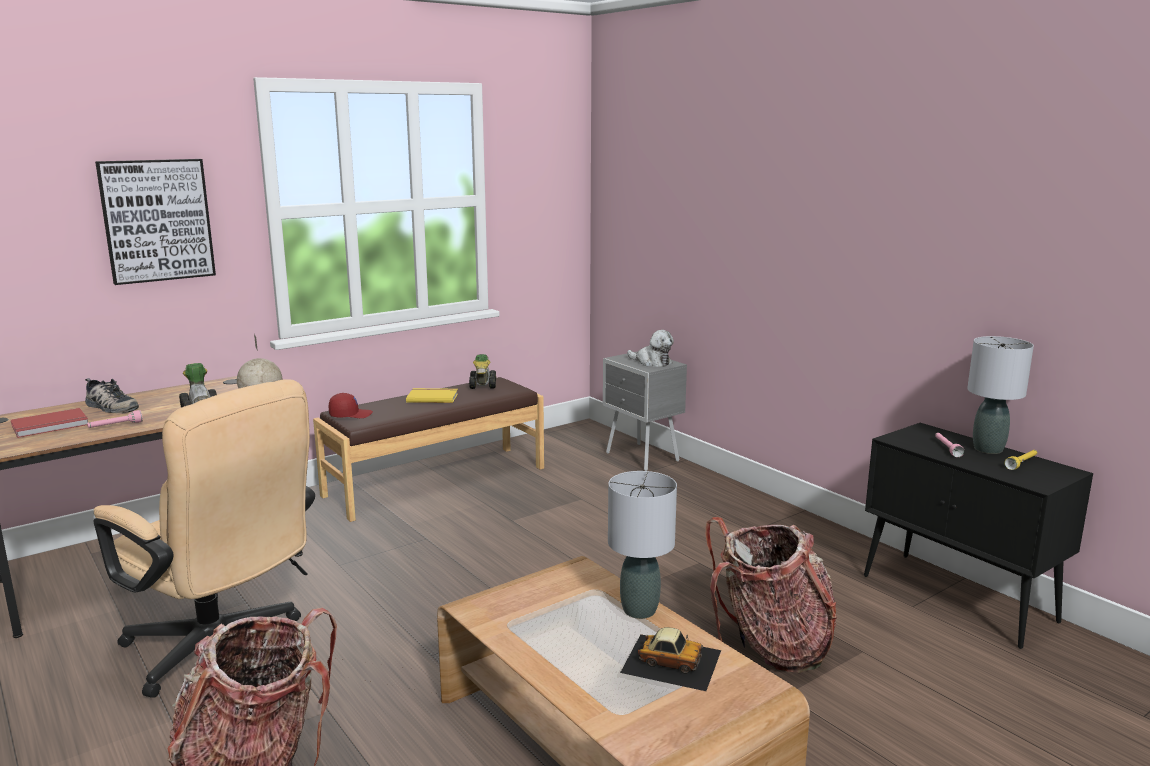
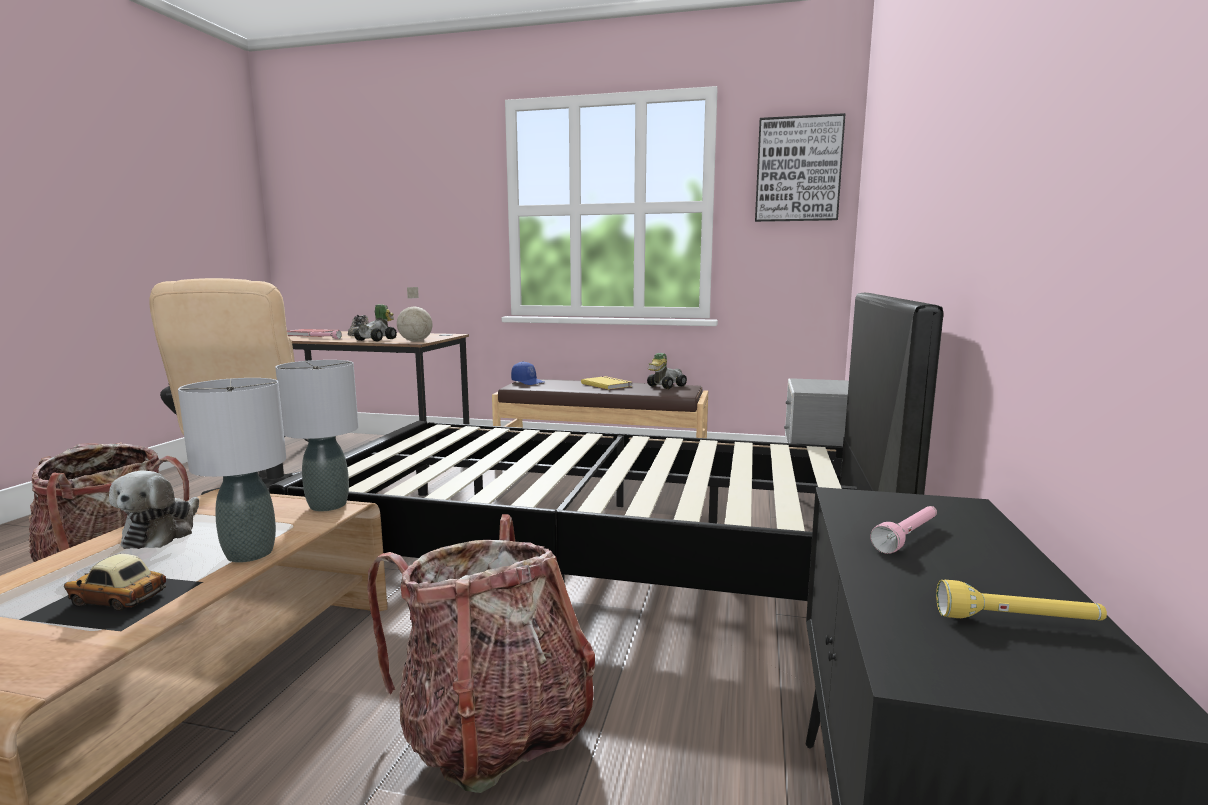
camera: 50 degrees right, 5 degrees down
(157, 220) = (433, 213): picture -> picture (798, 169)
(350, 415) = (528, 382): red cap -> blue cap
(602, 546) = (595, 553): none -> black bed
(652, 362) = (827, 387): plush toy -> plush toy (162, 533)
(671, 661) = (116, 600): toy car -> toy car turned 120 degrees clockwise
(987, 449) = (1009, 570): grey table lamp -> grey table lamp (328, 505)

